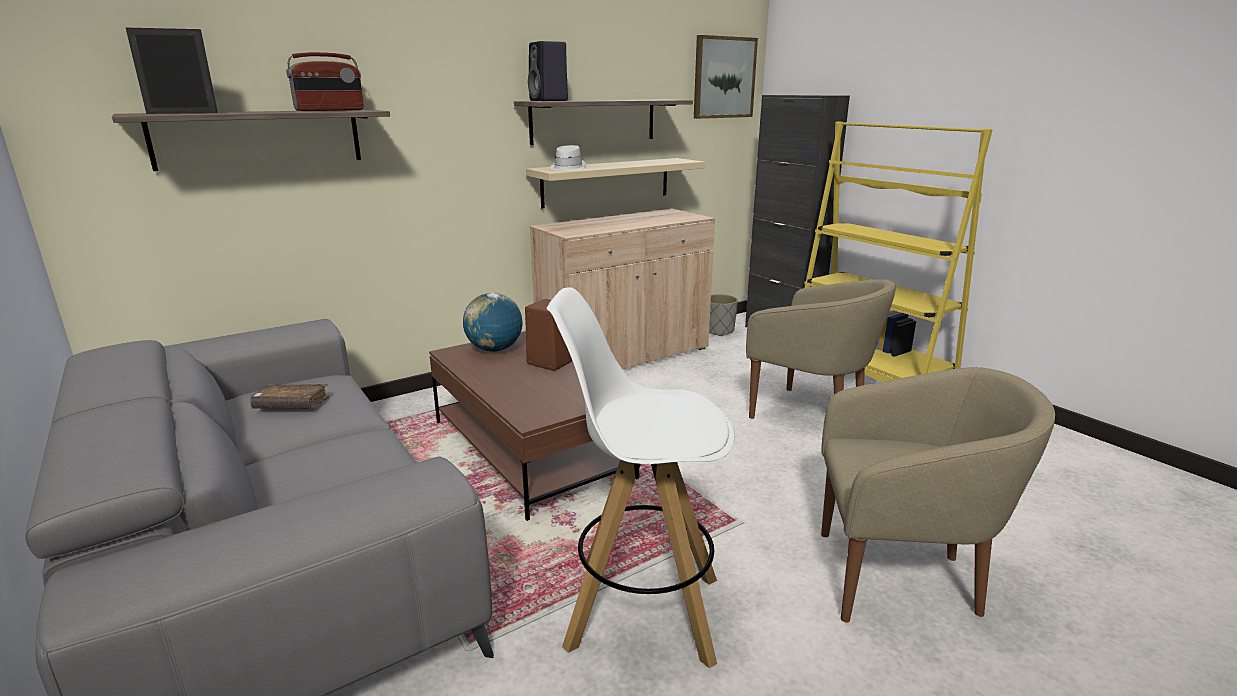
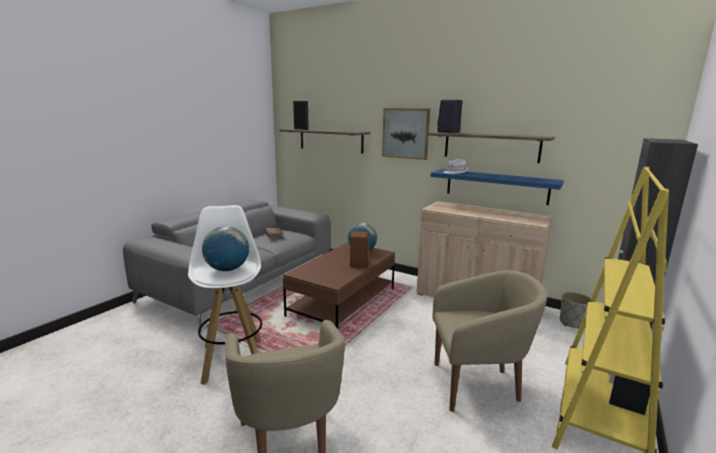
camera: 65 degrees right, 5 degrees down
(330, 110) = (346, 131): radio -> none
(606, 182) = (496, 186): beige shelf -> blue shelf
(674, 415) = (227, 269): none -> globe
(723, 78) = (627, 122): picture -> picture (405, 133)
(810, 414) = (478, 385): beige armchair -> beige armchair turned 105 degrees counterclockwise

